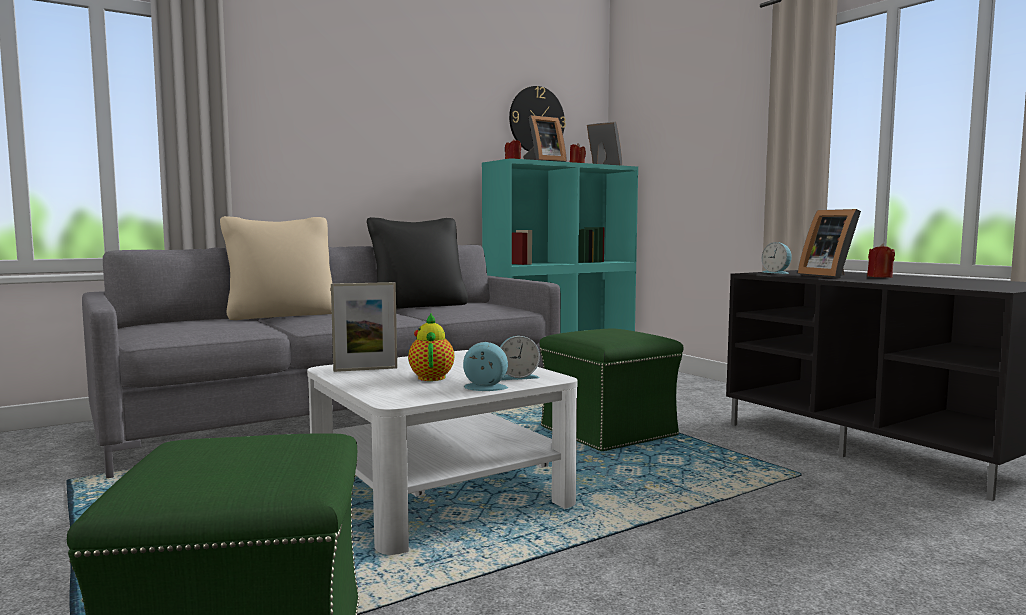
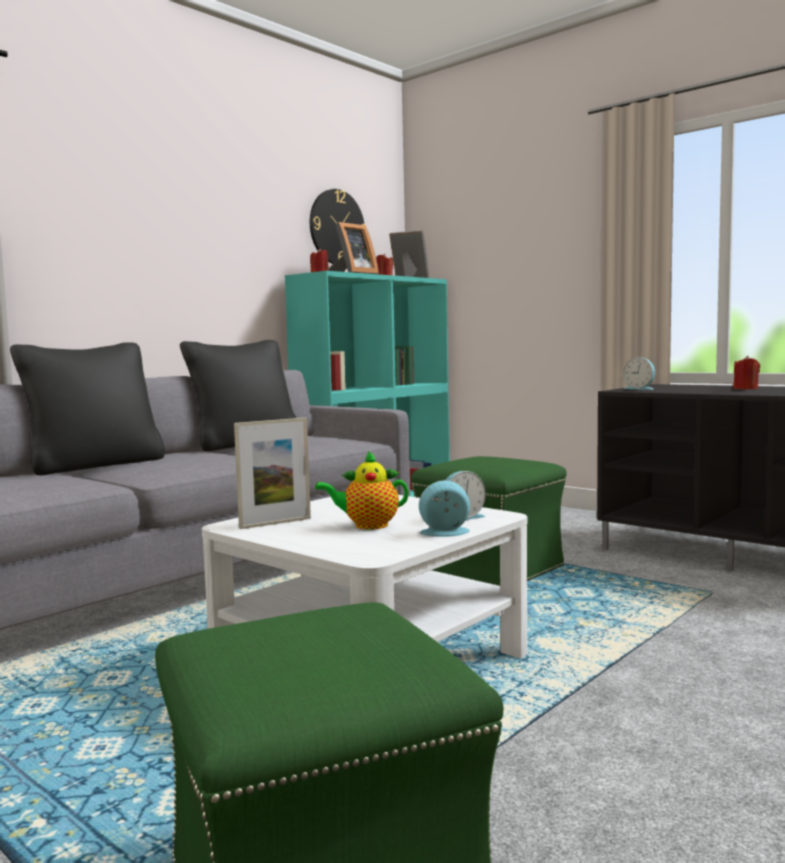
camera: 15 degrees left, 0 degrees up
(282, 315) = (95, 465): beige pillow -> black pillow
(431, 377) = (367, 526): teapot -> teapot turned 75 degrees counterclockwise
(829, 276) = (698, 390): picture frame -> none

